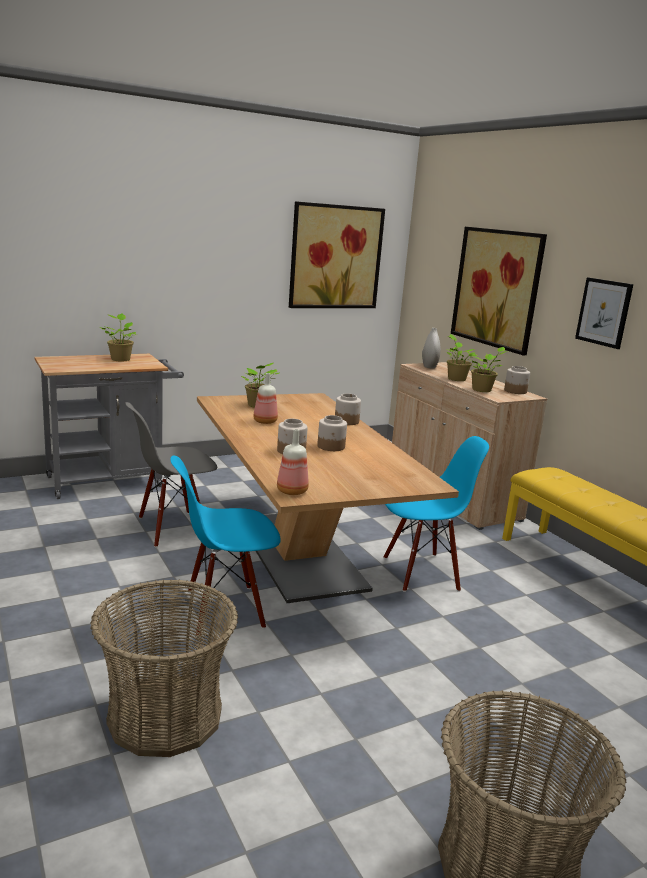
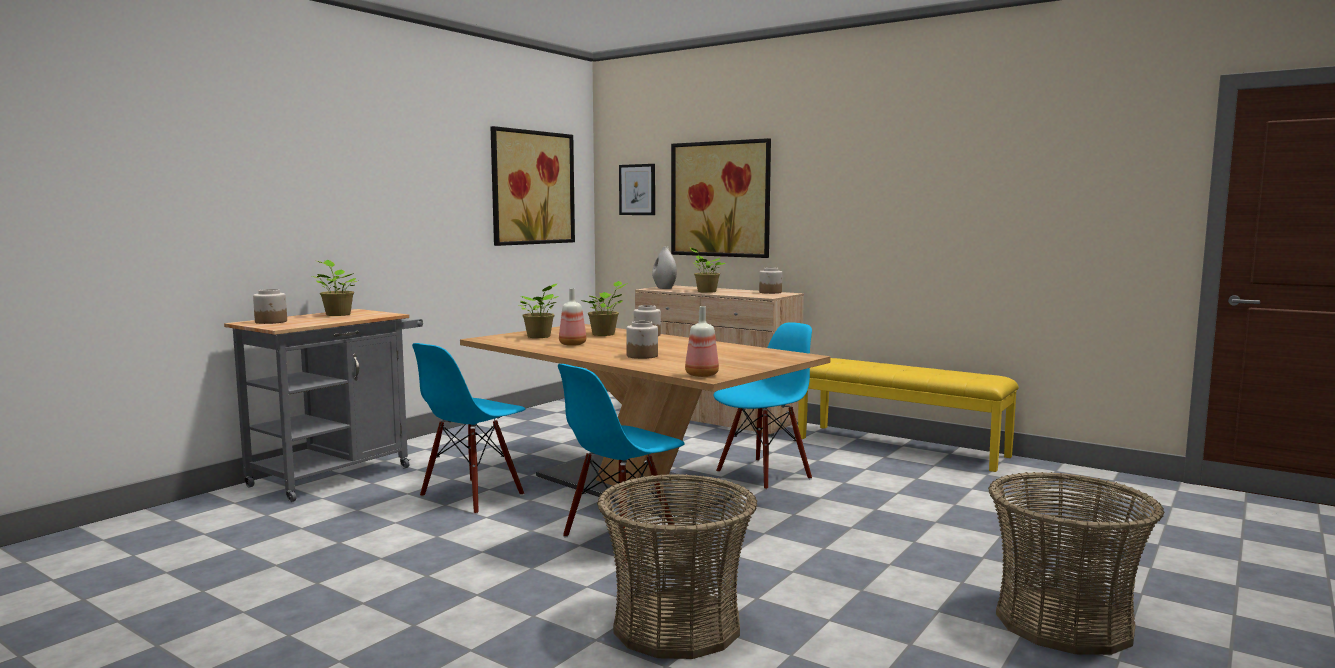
camera: 25 degrees left, 10 degrees down
(172, 528) = (472, 496): grey chair -> blue chair
(331, 447) = (671, 349): jar -> jar (271, 322)
(483, 390) = (744, 294): potted plant -> potted plant (605, 334)
(604, 312) = (847, 200): picture -> picture (637, 189)

